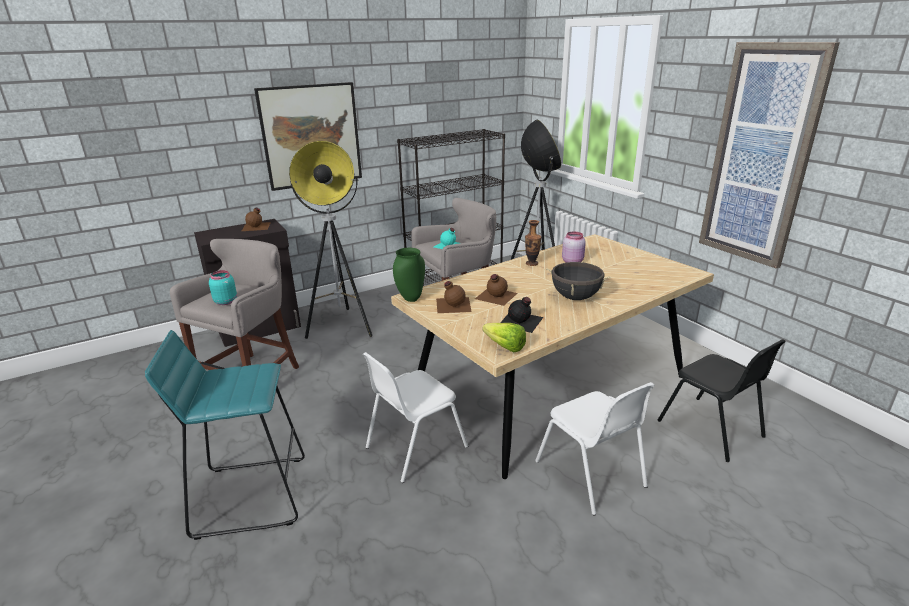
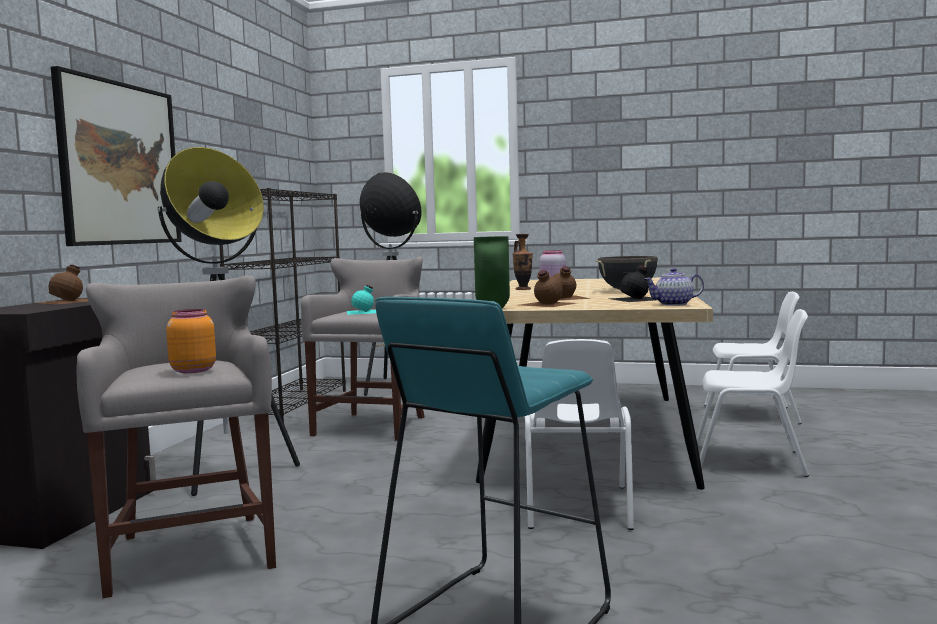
camera: 45 degrees left, 20 degrees down
(226, 301) = (192, 370): turquoise jar -> orange jar
(502, 345) = (673, 304): lettuce -> teapot
(711, 429) = (752, 415): black chair -> white chair
(761, 156) = (655, 171): picture -> none

